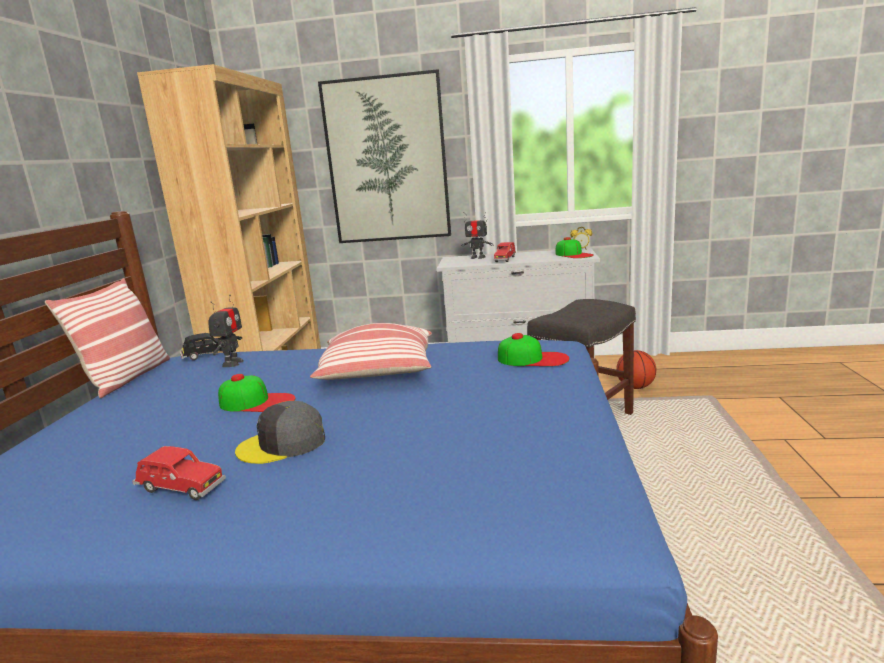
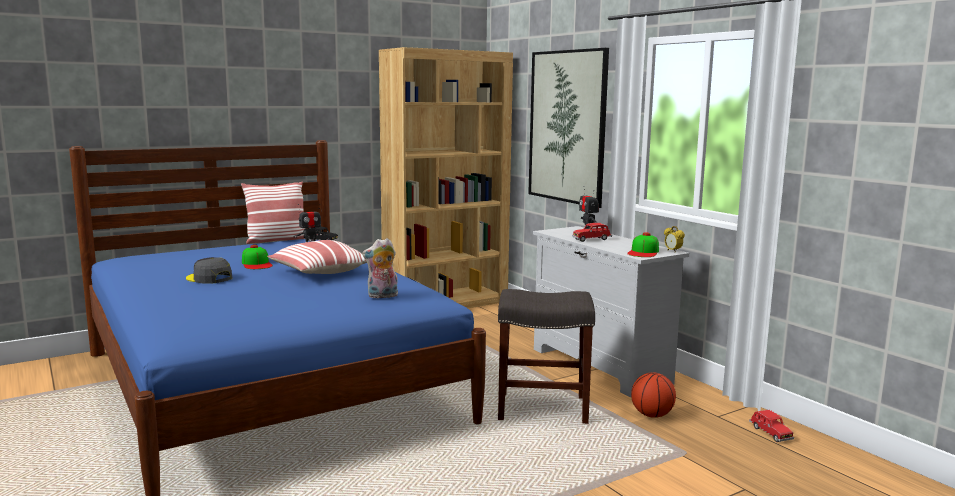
camera: 50 degrees right, 5 degrees down
(180, 488) = (158, 276): red toy car -> red toy car (770, 433)
(533, 359) = (382, 296): cap -> plush toy

